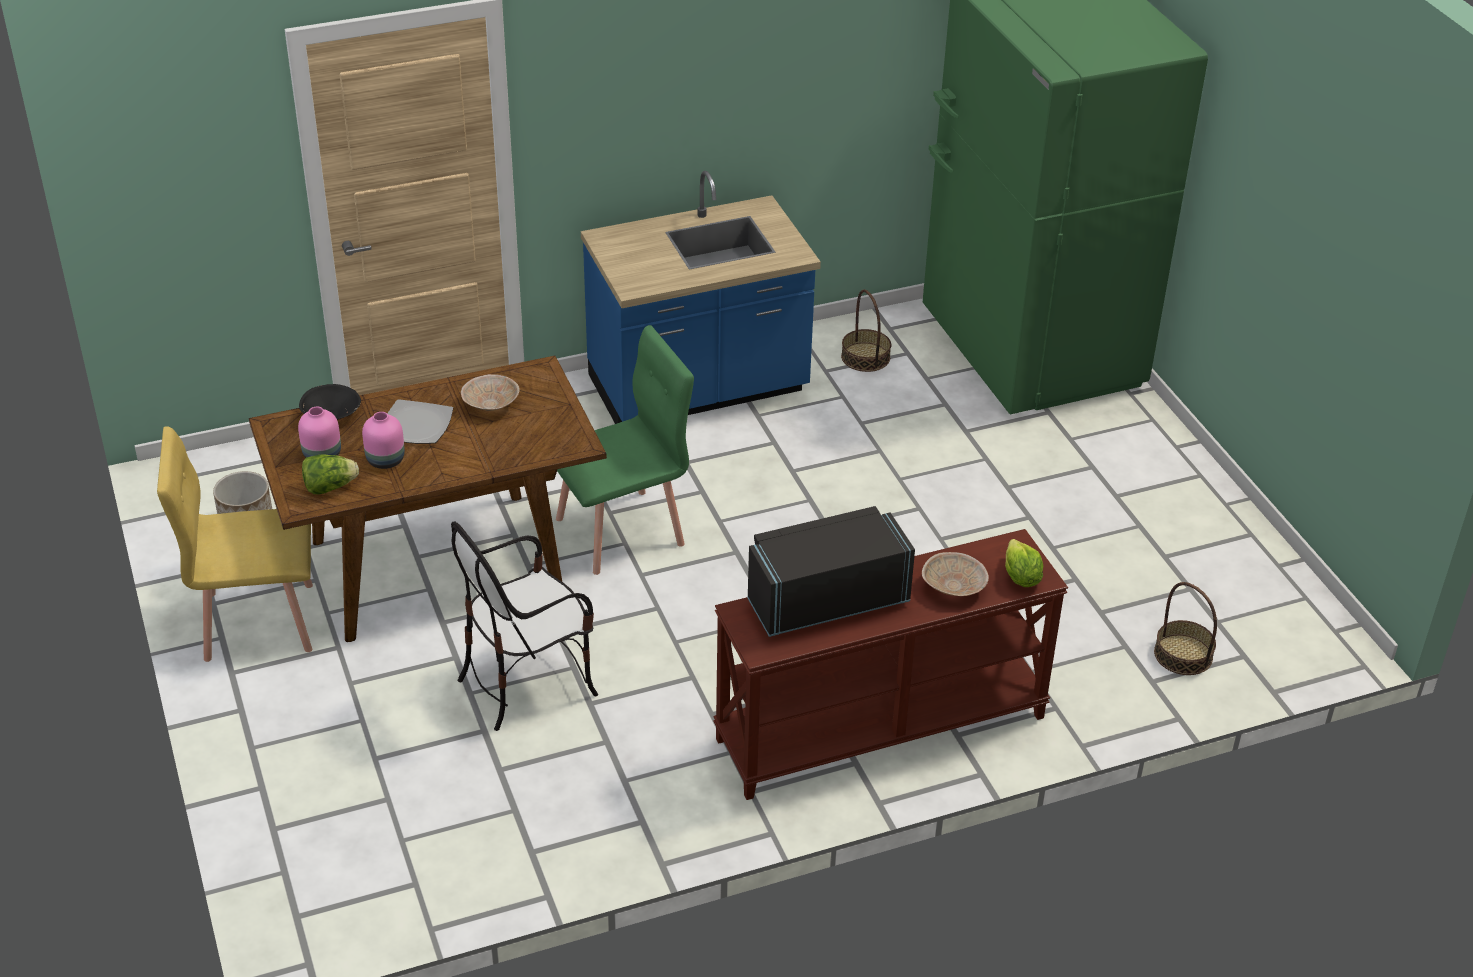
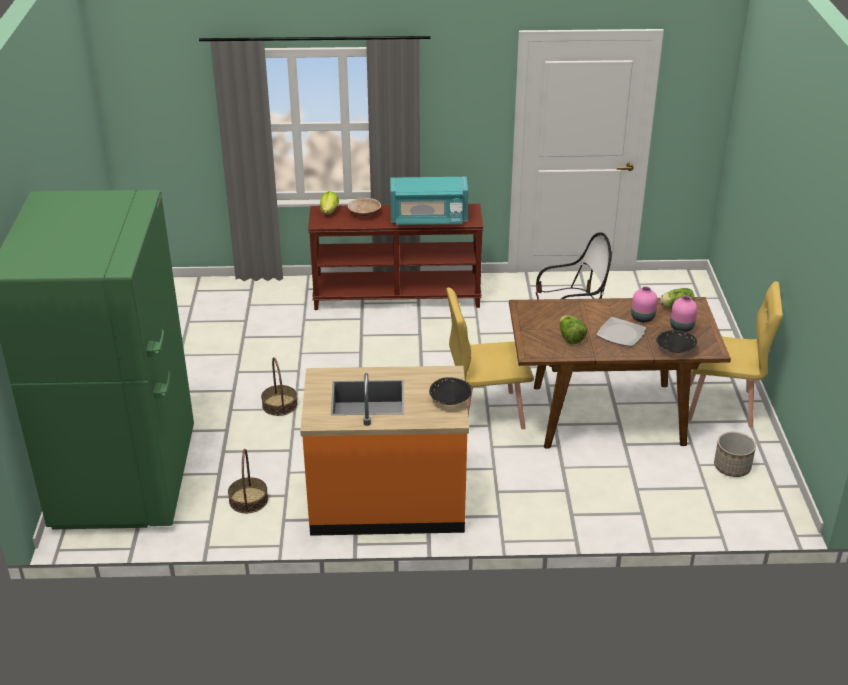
camera: 160 degrees left, 5 degrees down
(491, 404) = (570, 338): beige bowl -> lettuce
(617, 255) = (450, 400): none -> black bowl
(621, 531) = (486, 412): green chair -> yellow chair
(698, 388) = (387, 501): blue counter -> orange counter
(826, 600) = (428, 219): black microwave -> turquoise microwave
(1183, 654) = (224, 296): basket -> basket (279, 405)

